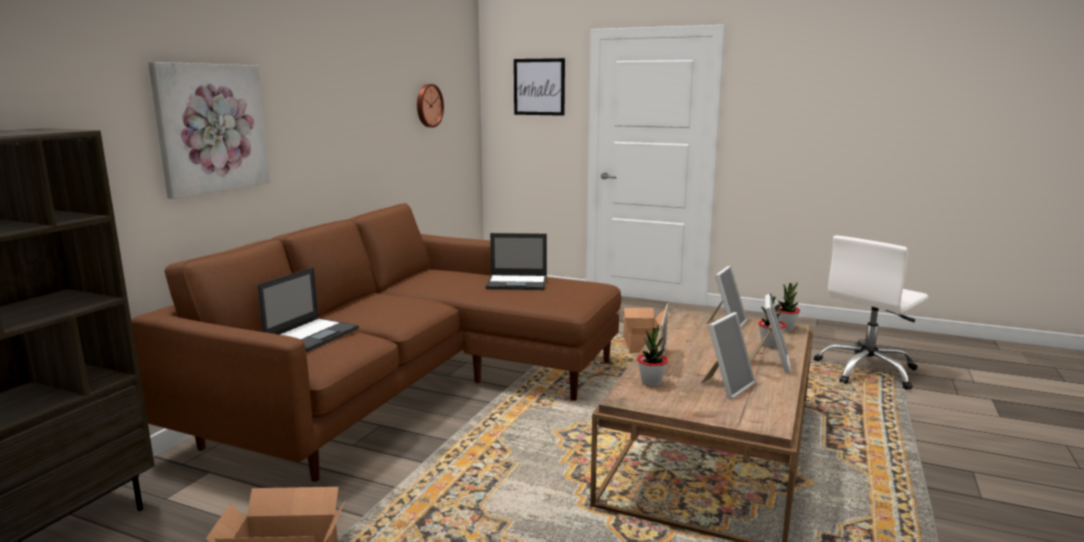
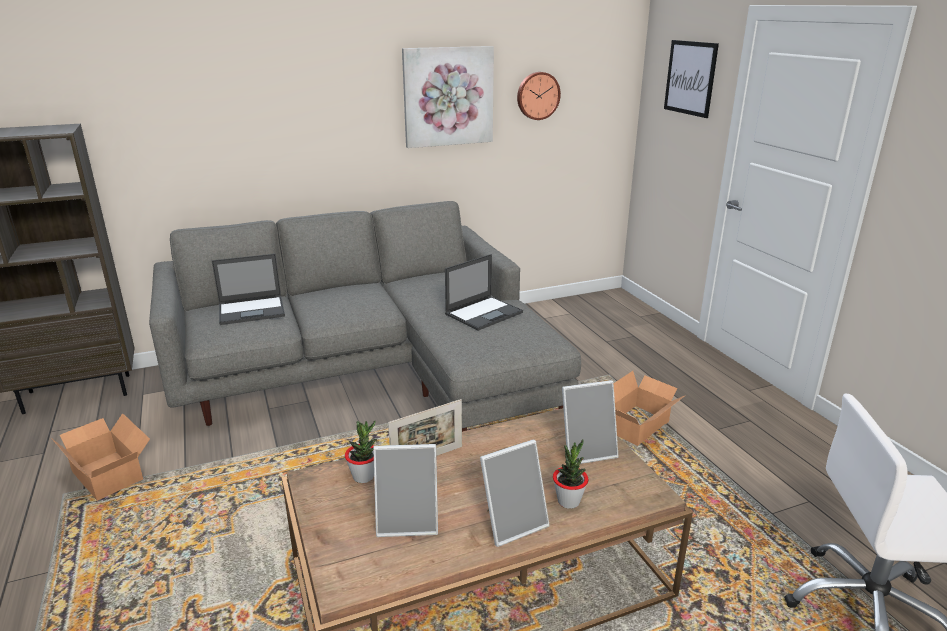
camera: 45 degrees right, 10 degrees up
(211, 128) = (237, 121): picture -> picture (448, 96)
(409, 388) = (375, 377): brown sofa -> grey sofa
(518, 283) = (484, 313): laptop -> laptop turned 90 degrees counterclockwise
(785, 329) = (638, 491): potted plant -> none

